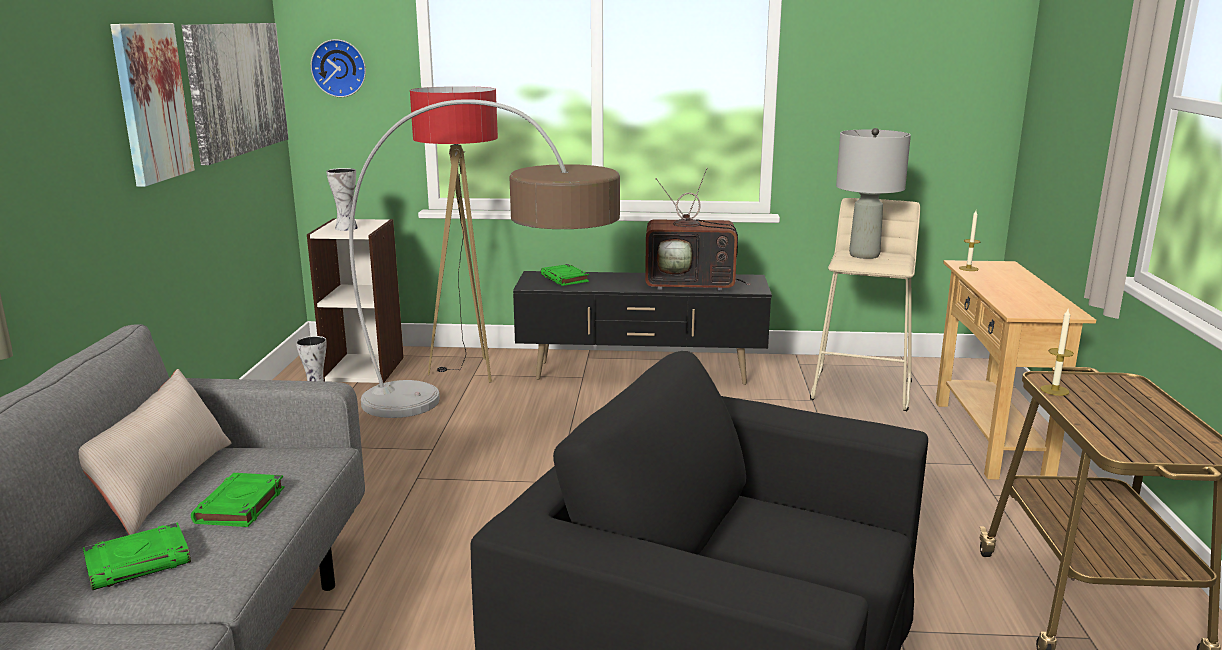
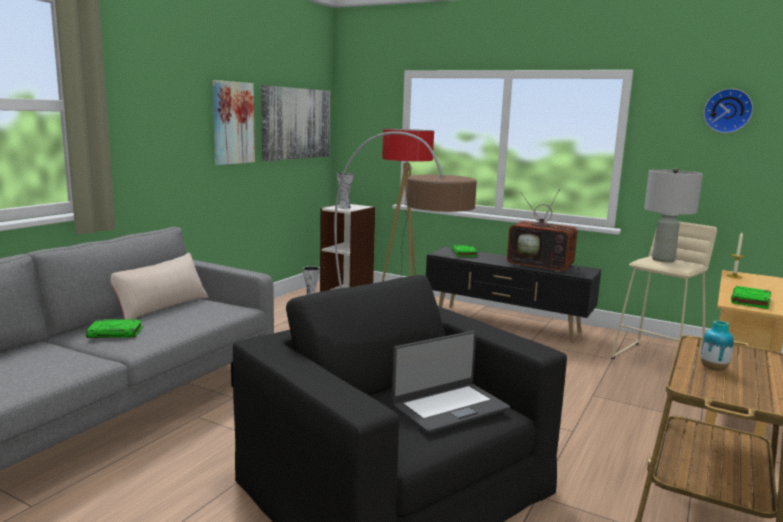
camera: 25 degrees right, 5 degrees down
(240, 506) = (180, 321): green book -> green book (750, 301)
(339, 68) = (361, 117): wall clock -> wall clock (727, 111)
(812, 549) = (449, 407): none -> laptop
(1054, 390) = (691, 348): candle -> none
(1109, 416) = (713, 369): none -> vase

